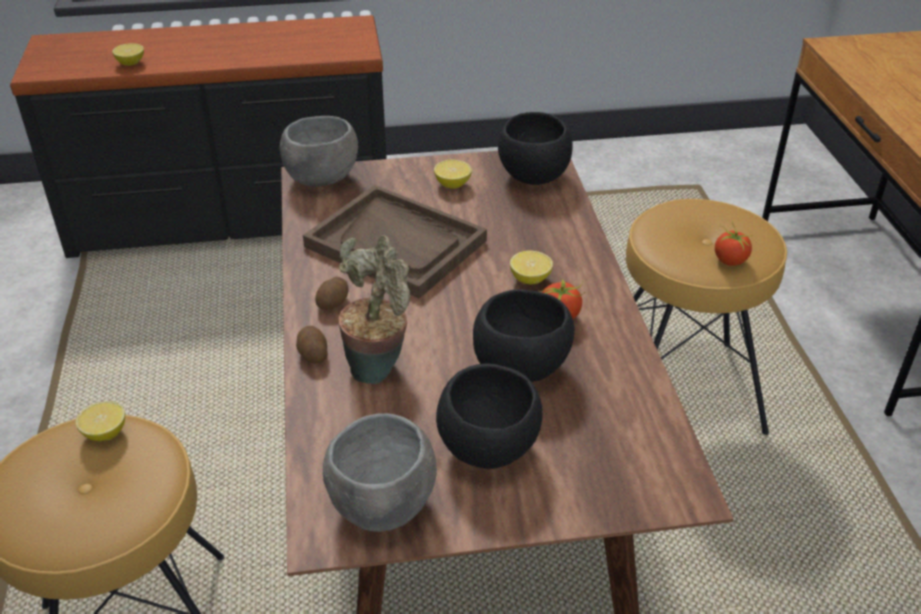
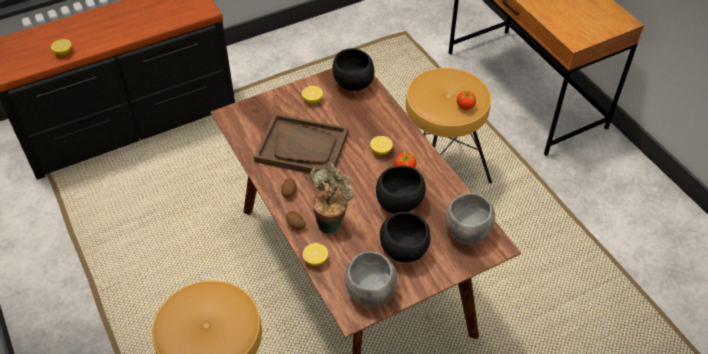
camera: 20 degrees left, 10 degrees up
(105, 433) = (200, 294): lemon -> lemon (315, 260)
(320, 179) = (237, 114): grey bowl -> grey bowl (466, 233)

